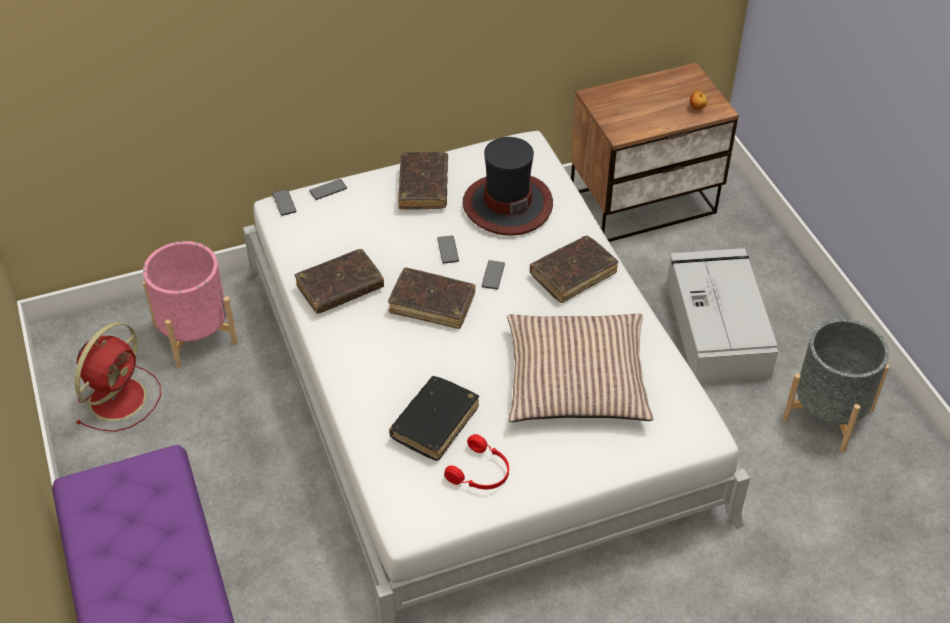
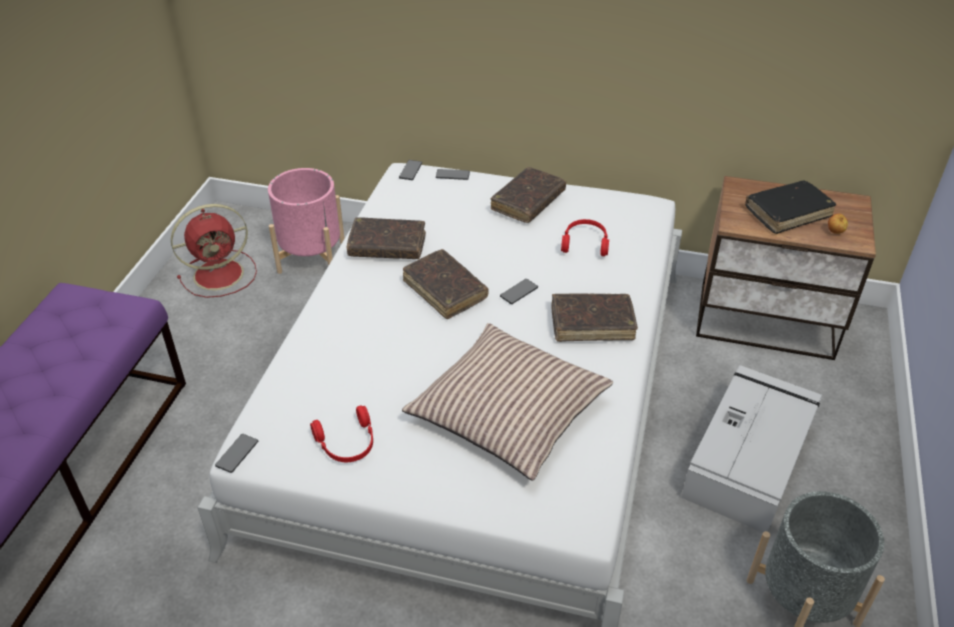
camera: 35 degrees right, 5 degrees down
(435, 423) = (351, 383): black book -> black book (787, 213)
(448, 250) = (500, 256): phone -> phone (237, 453)
(507, 204) = (585, 243): hat -> red headphones

